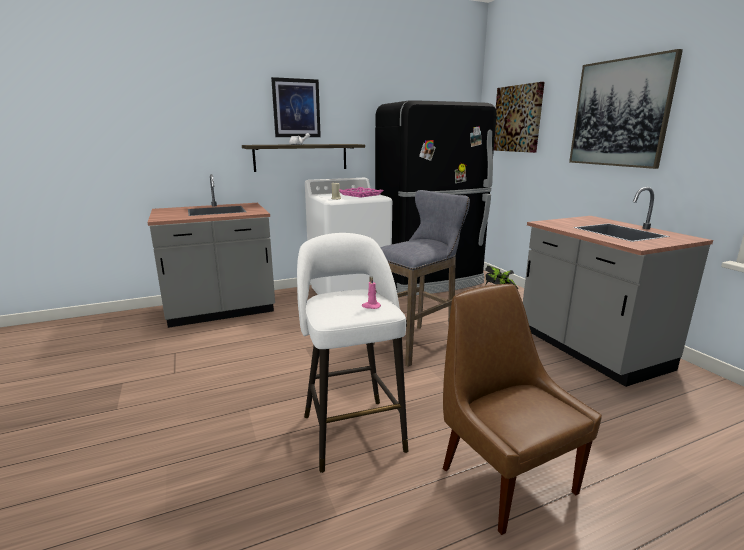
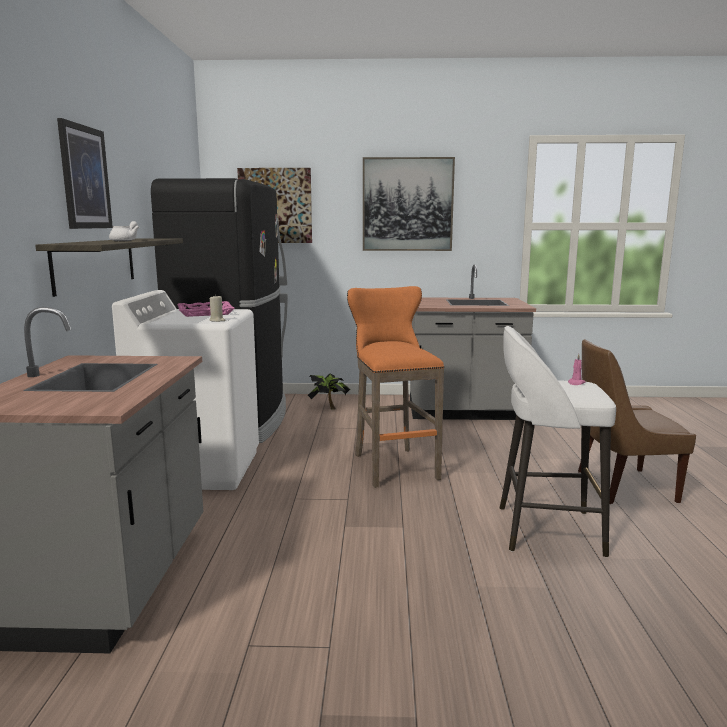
camera: 65 degrees left, 5 degrees down
(416, 343) = (392, 465): grey stool -> orange stool

